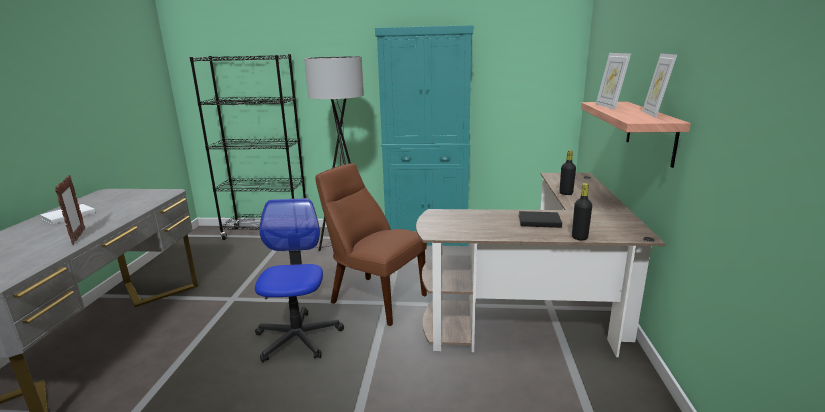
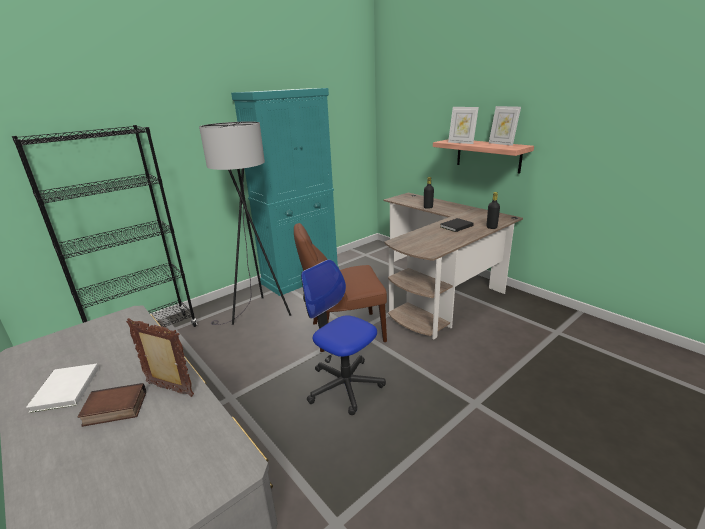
camera: 45 degrees left, 5 degrees up
(50, 233) = (114, 410): none -> book

